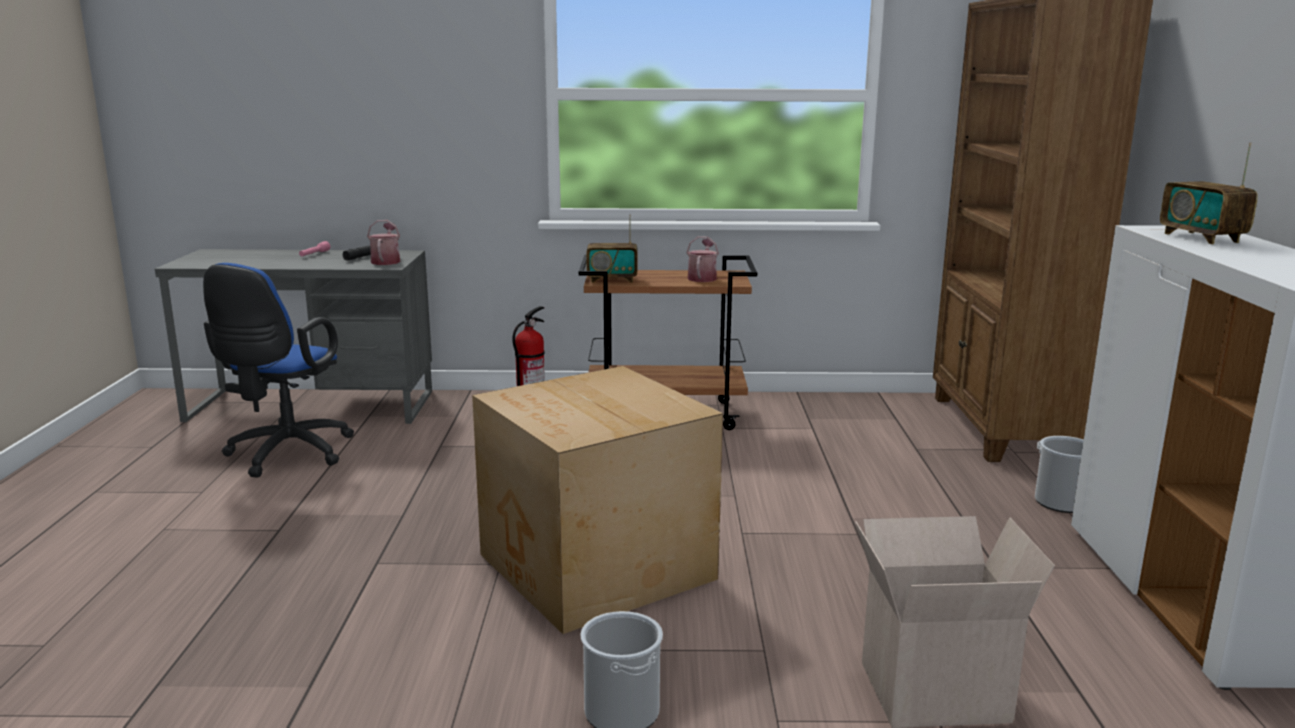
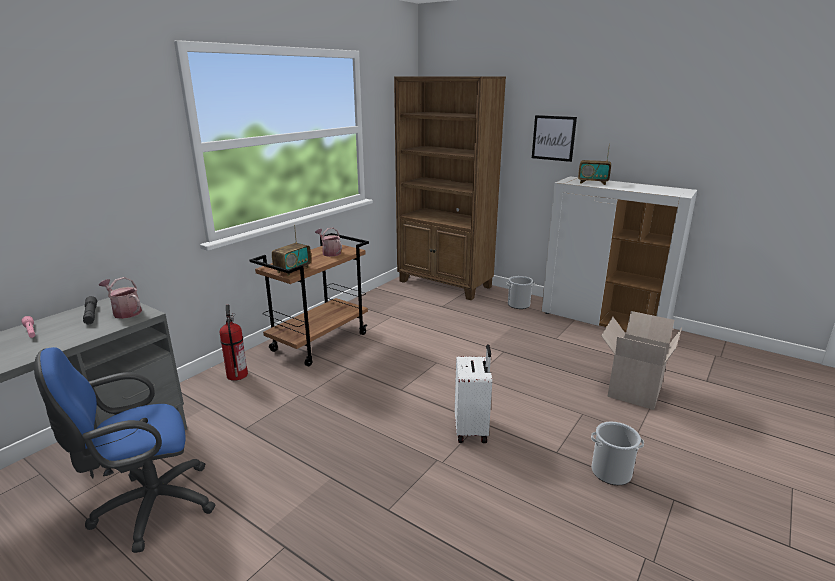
camera: 55 degrees left, 5 degrees up
(285, 455) = (148, 507): blue office chair -> blue office chair turned 105 degrees clockwise
(595, 568) = (472, 430): cardboard box -> white suitcase
(1208, 131) = (553, 138): none -> picture

